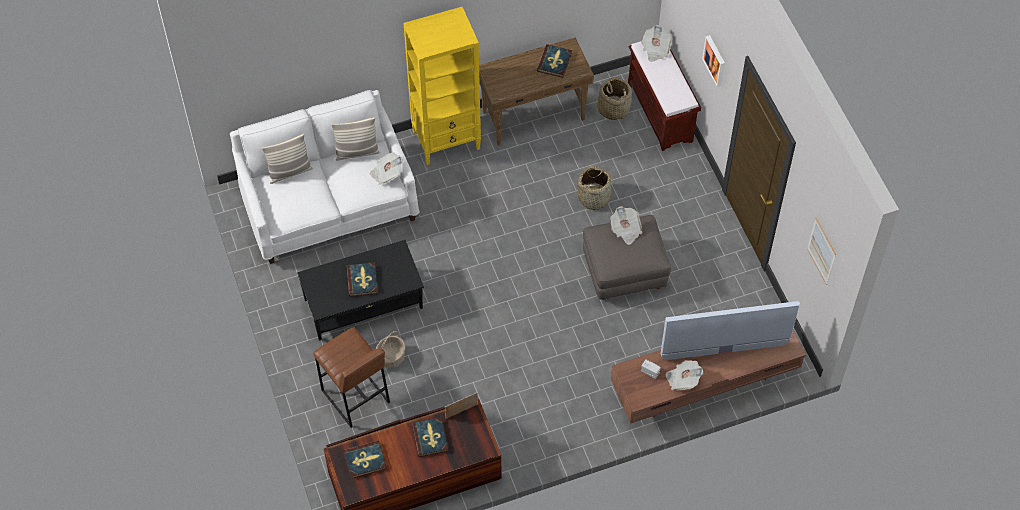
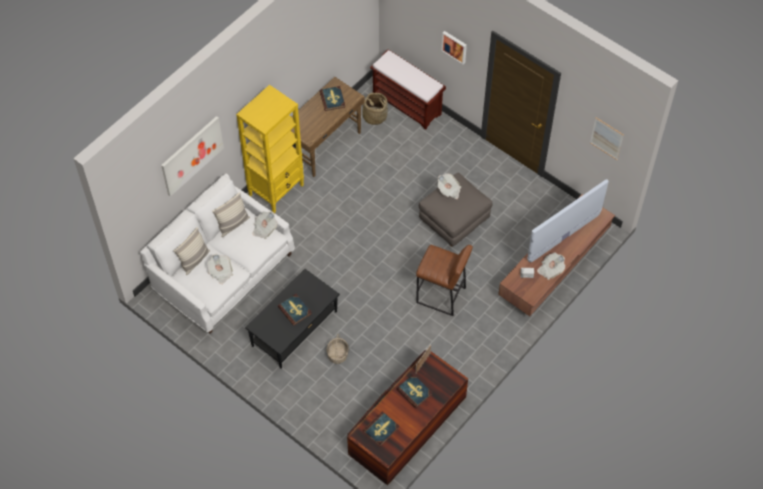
camera: 30 degrees left, 0 degrees up
(328, 47) = (192, 155): none -> picture
(356, 397) = (332, 394): brown stool -> brown stool (442, 295)
(594, 197) = (401, 181): basket -> none
(655, 49) = (391, 61): newspaper -> newspaper (220, 272)

